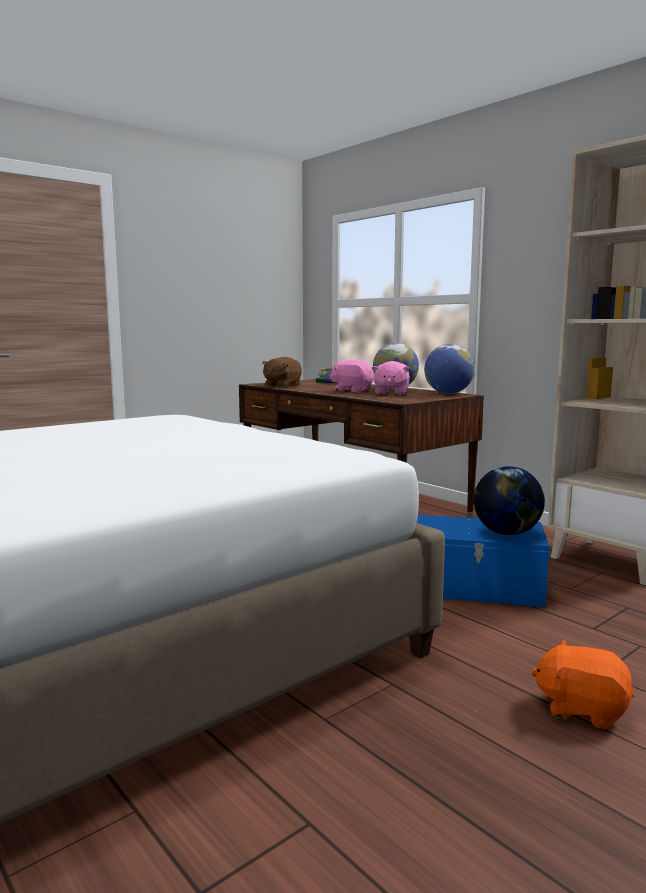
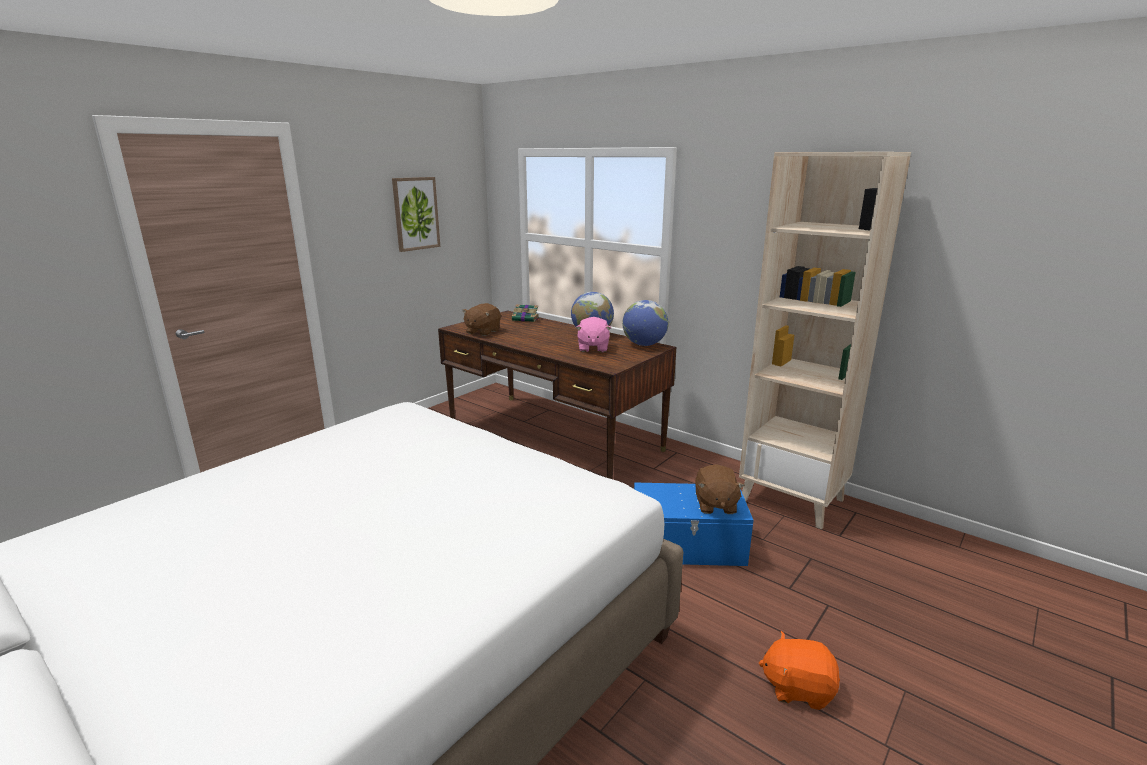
camera: 10 degrees left, 10 degrees up
(227, 275) = (415, 213): none -> picture
(351, 391) = (553, 341): pink plush toy -> none
(506, 533) = (715, 505): globe -> brown plush toy

